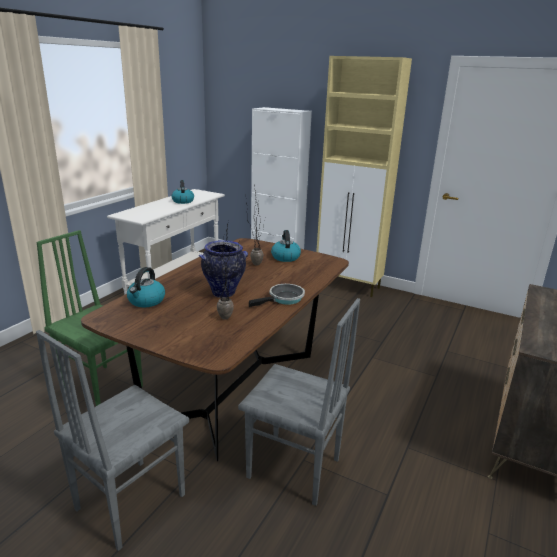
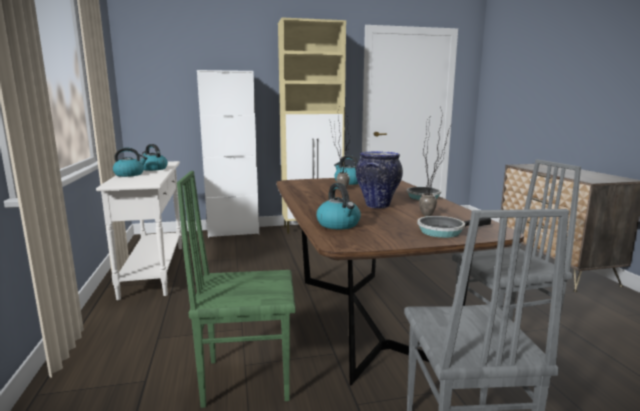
camera: 40 degrees left, 10 degrees down
(154, 205) = (130, 174): none -> kettle
(185, 338) = (444, 231): none -> frying pan

